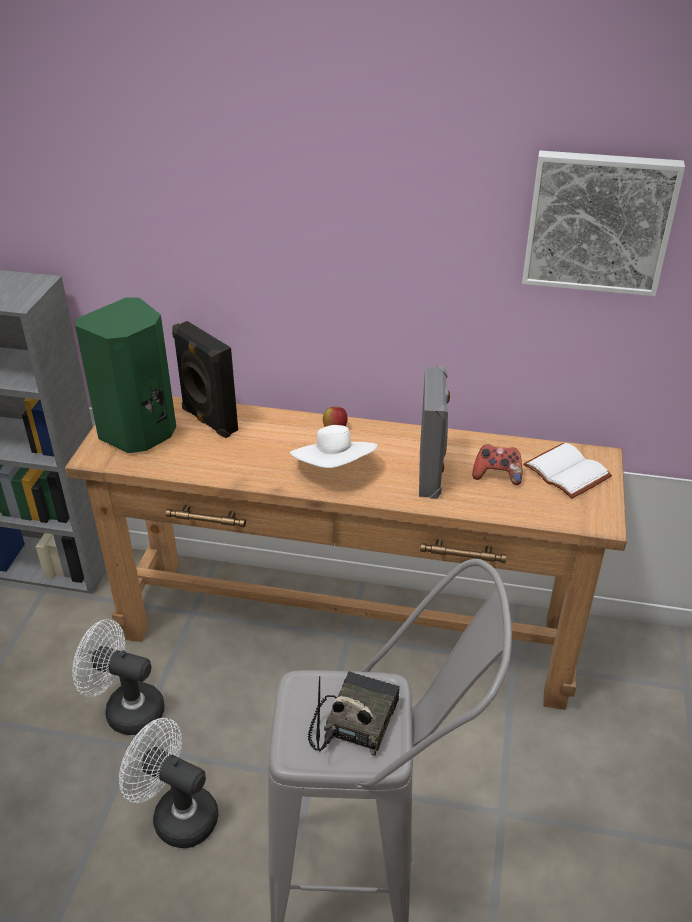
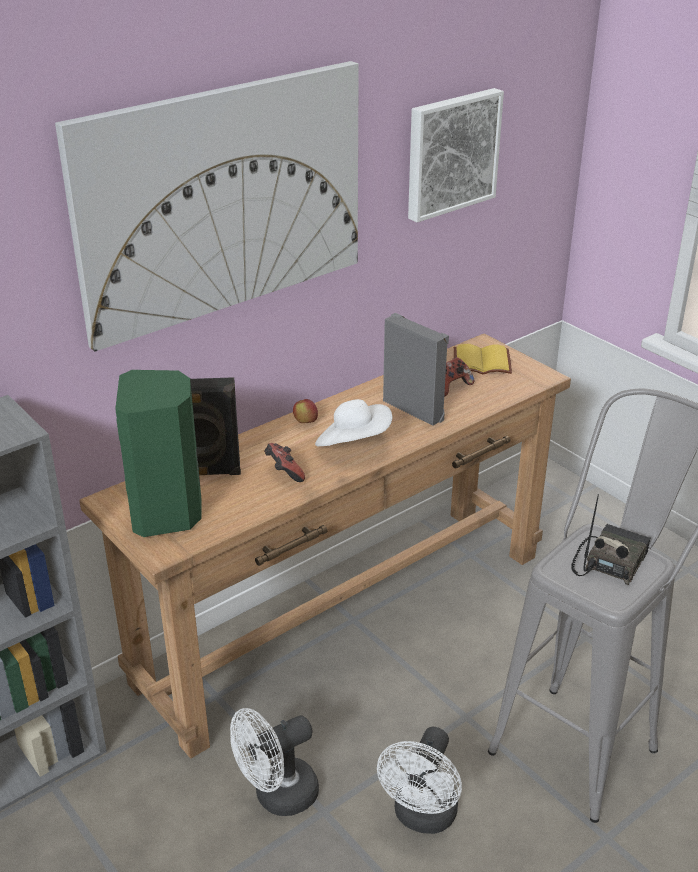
camera: 50 degrees left, 5 degrees down
(176, 815) = (422, 817): white fan -> white fan turned 45 degrees counterclockwise
(251, 457) = (284, 473): none -> game controller
(277, 178) = (222, 200): none -> picture
(353, 721) = (609, 561): radio -> radio turned 60 degrees clockwise
(569, 472) = (482, 361): white book -> yellow book

